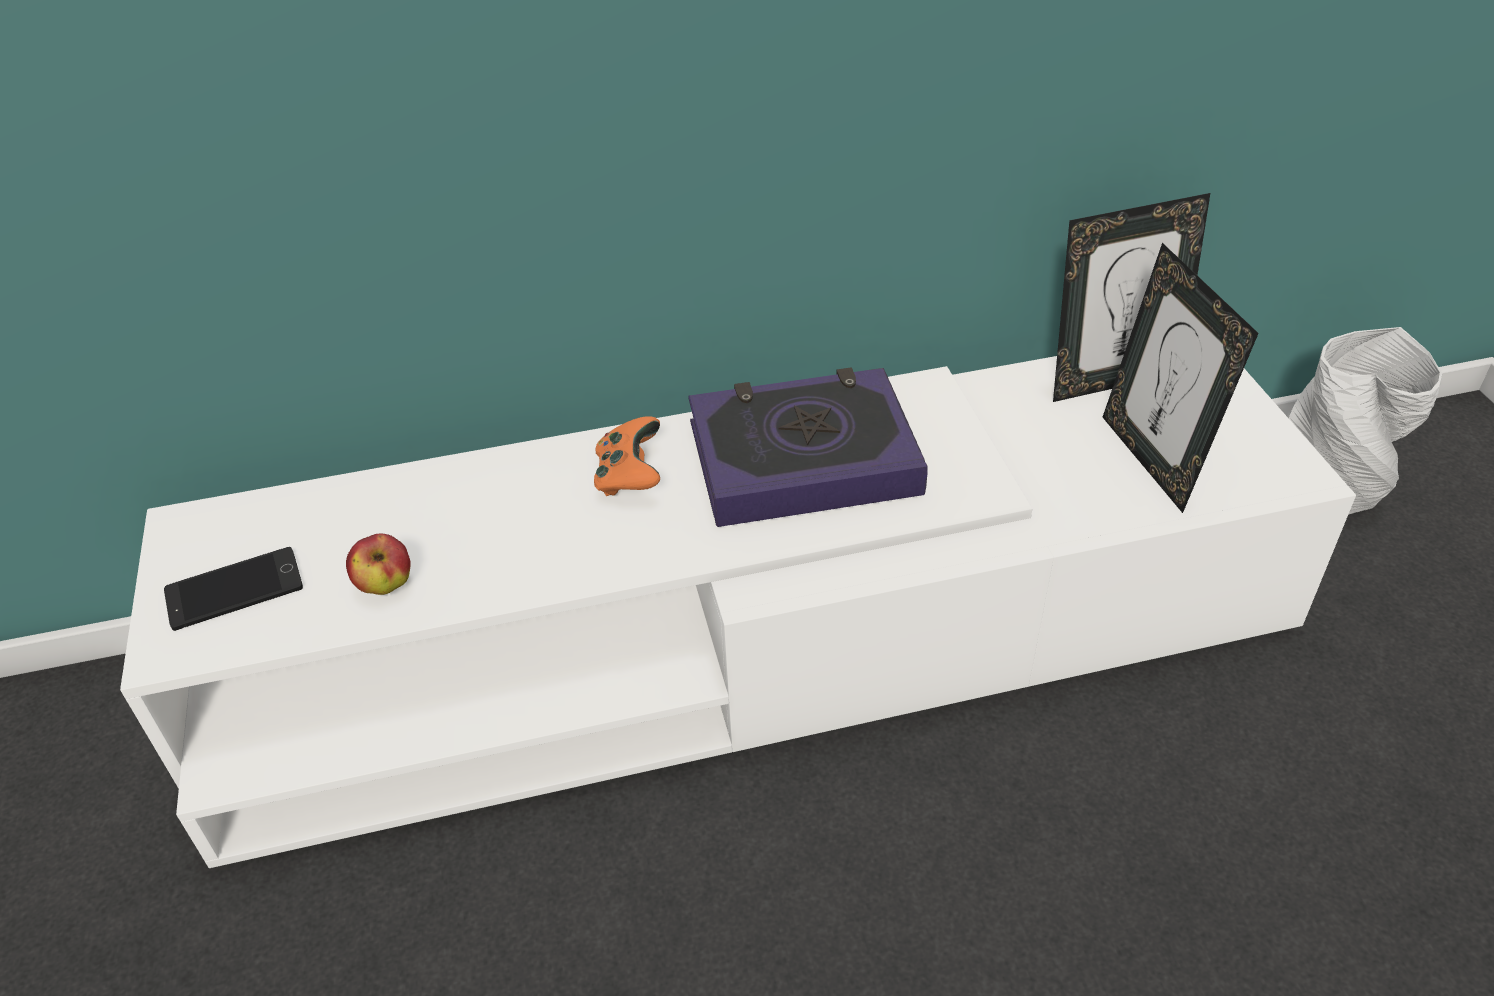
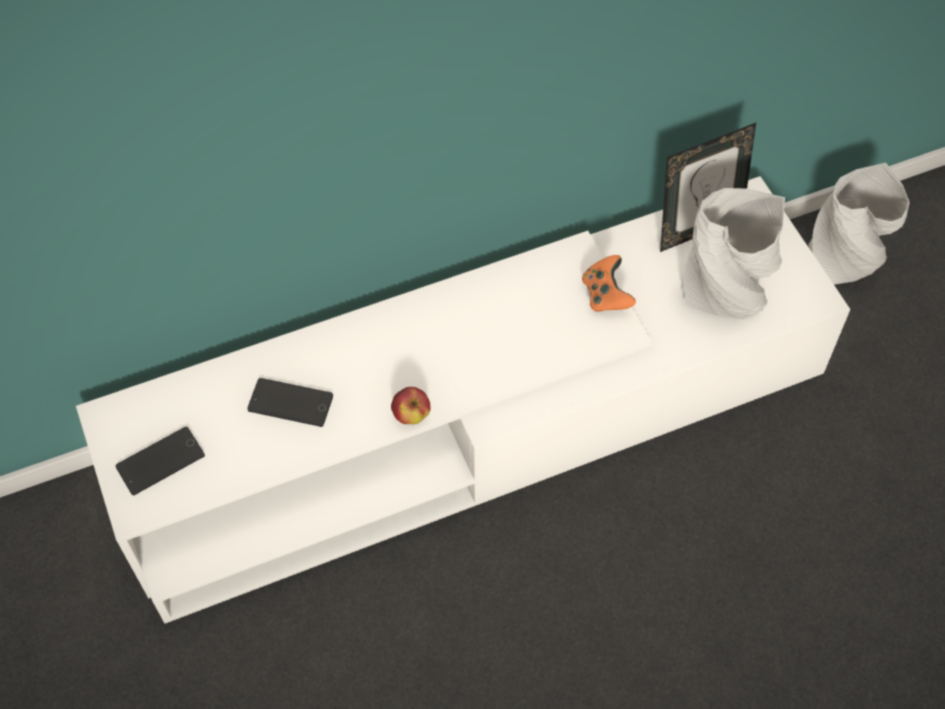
camera: 10 degrees left, 15 degrees up
(385, 585) = (257, 447): apple -> apple (411, 415)
(455, 533) = (290, 403): none -> phone
(629, 476) = (393, 345): orange game controller -> orange game controller (606, 295)
(803, 458) = (503, 319): book -> none
(1152, 460) = (725, 294): picture frame -> grey vase

